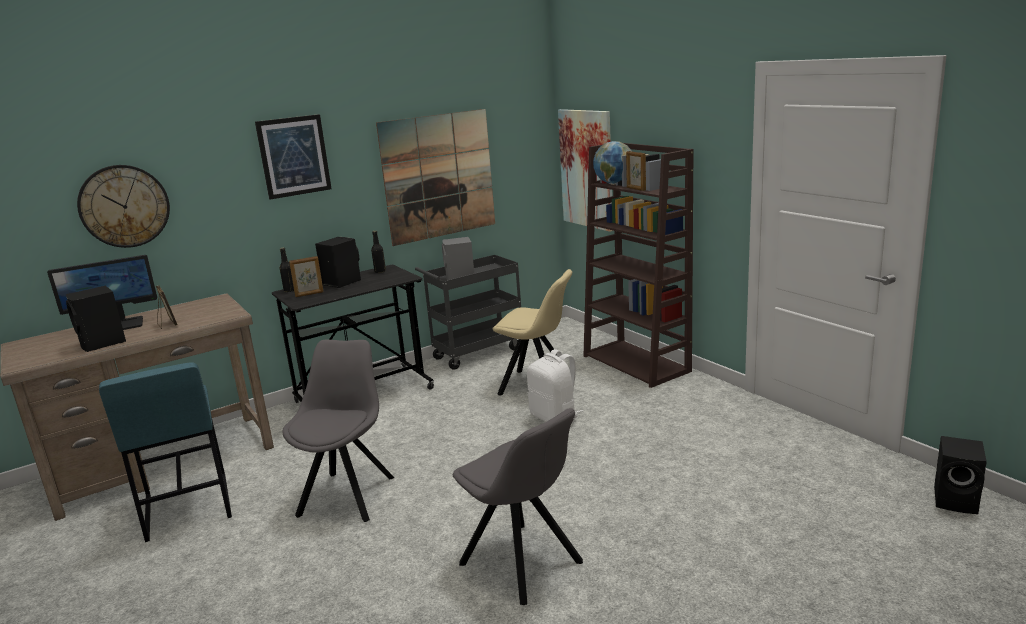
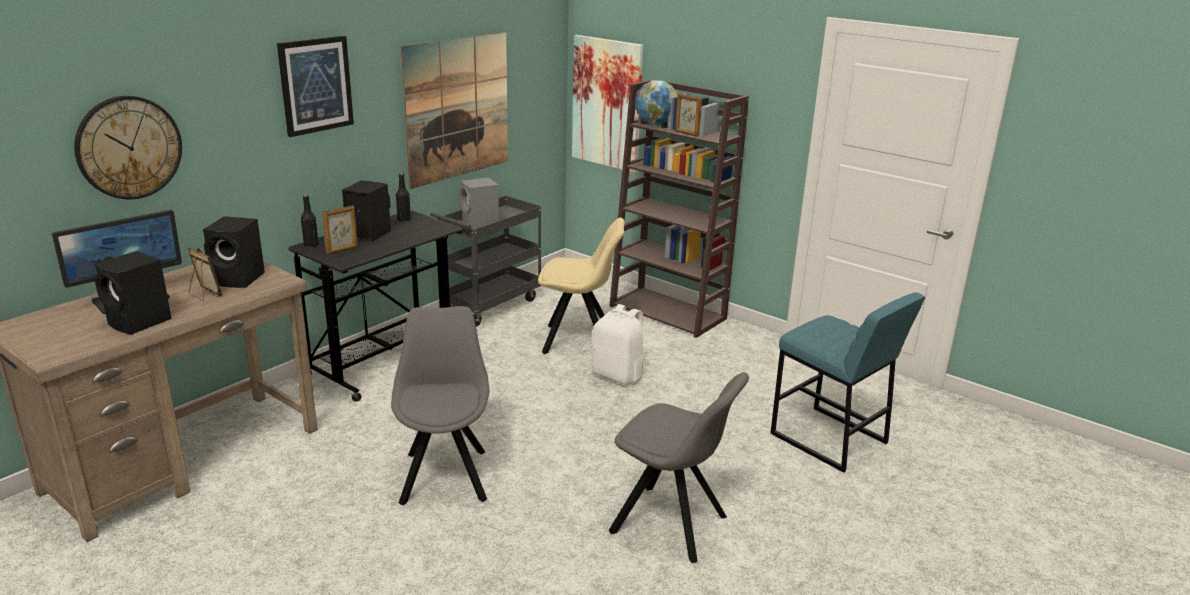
camera: 20 degrees left, 5 degrees up
(188, 508) = (259, 509): blue stool -> blue stool (831, 439)
(957, 501) = (1003, 428): black speaker -> black speaker (240, 279)

